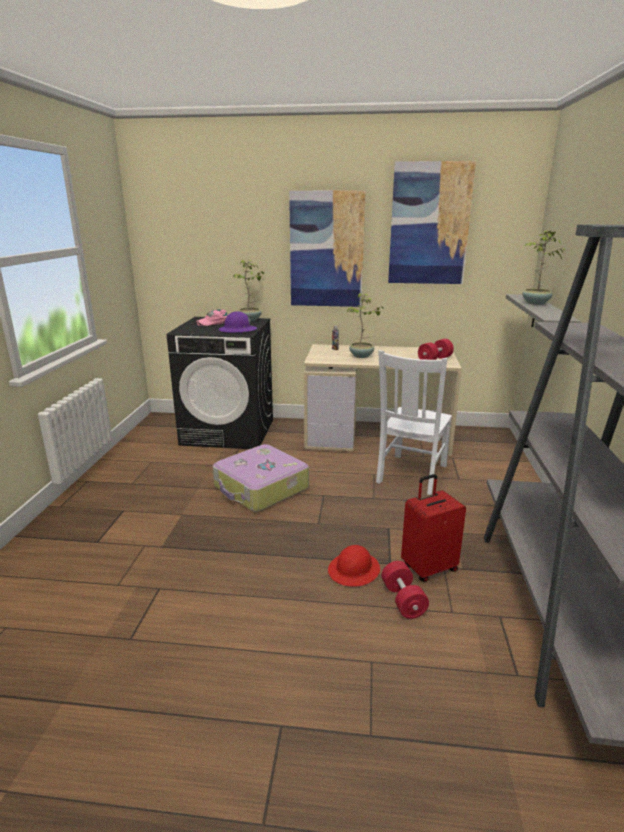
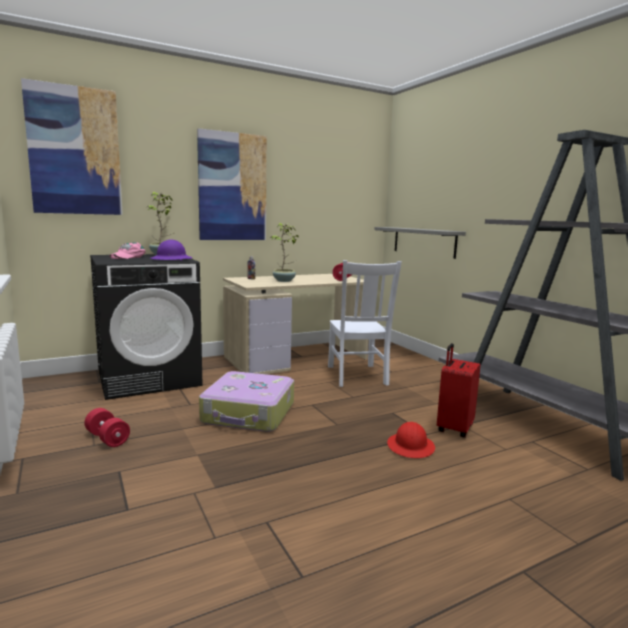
camera: 35 degrees left, 10 degrees down
(403, 600) = (469, 453): red dumbbell -> red dumbbell (107, 438)
(429, 224) = (315, 170): picture -> picture (75, 151)
(535, 303) = (410, 228): potted plant -> none

